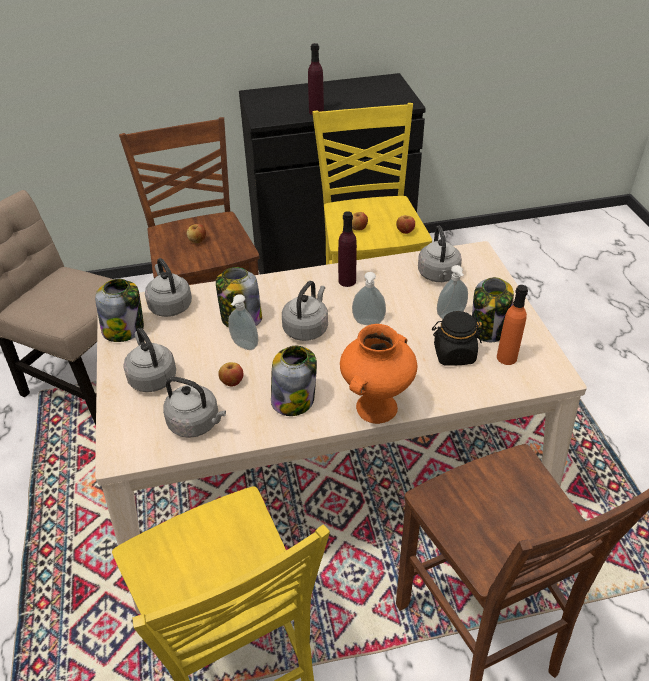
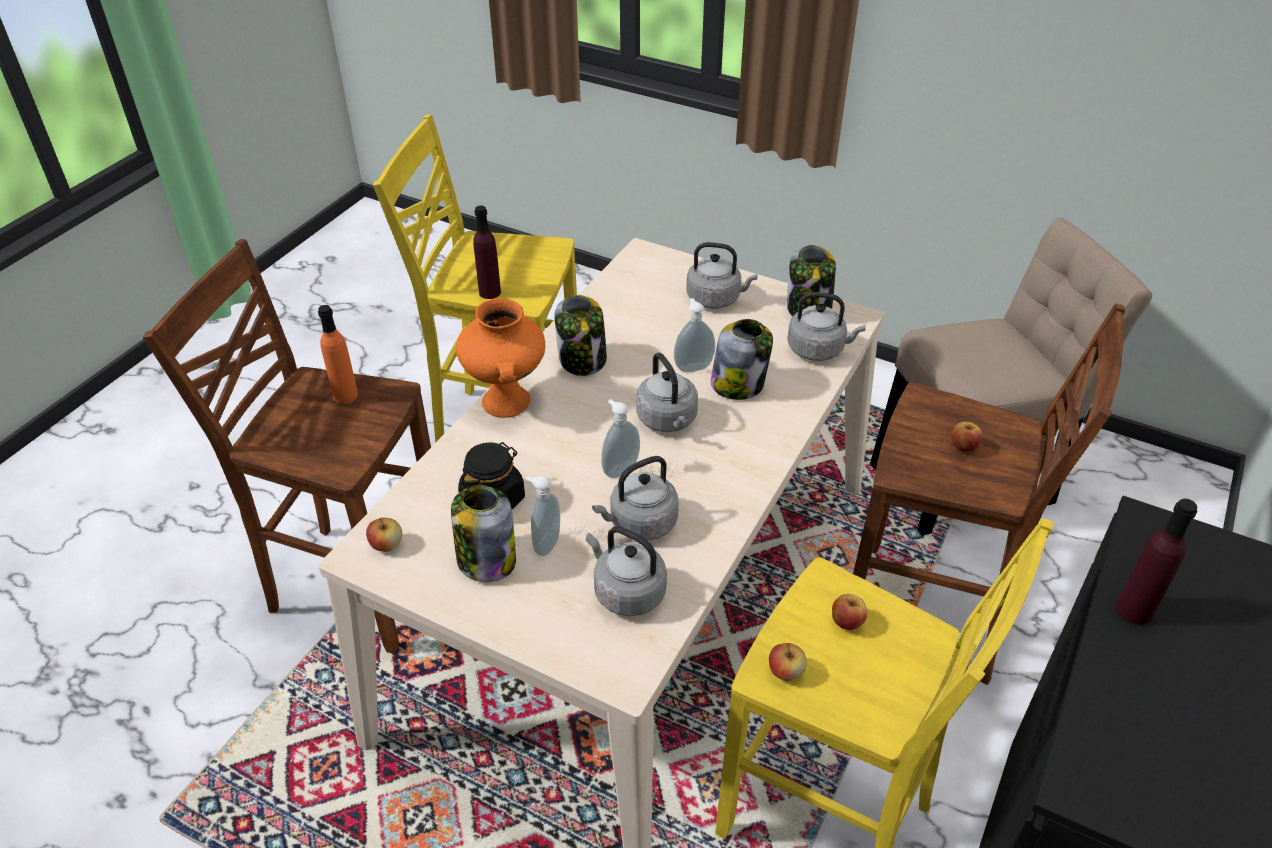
camera: 130 degrees right, 0 degrees up
(196, 423) = (627, 299): grey kettle -> grey kettle (640, 524)
(232, 382) = (652, 337): apple -> apple (386, 545)
(347, 281) = (713, 500): purple bottle -> purple bottle (490, 292)
(506, 357) = (433, 537): orange bottle -> orange bottle (345, 395)

